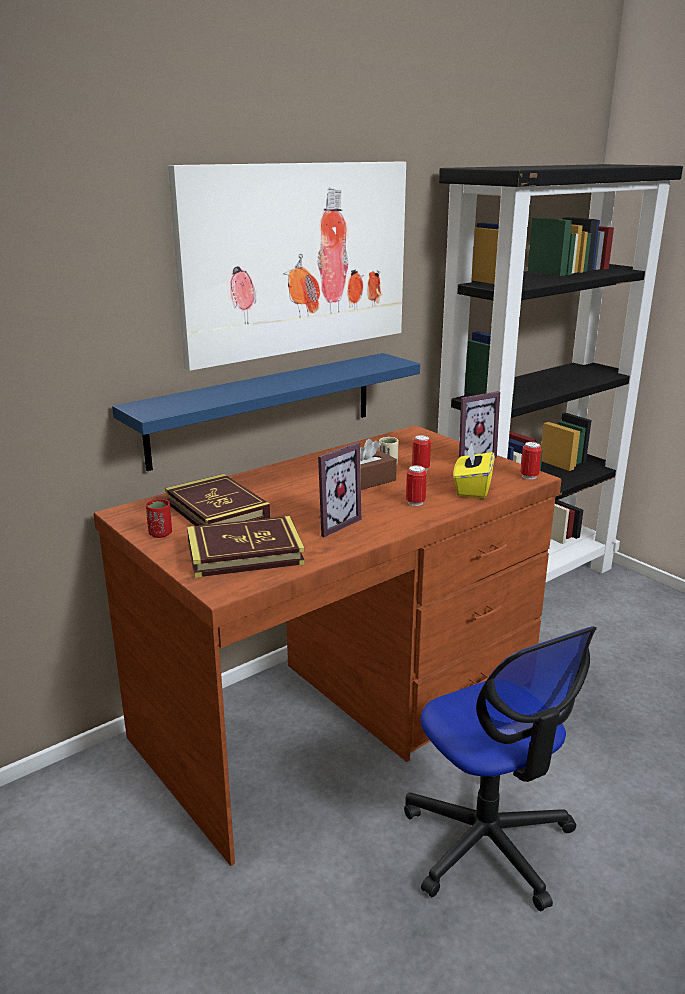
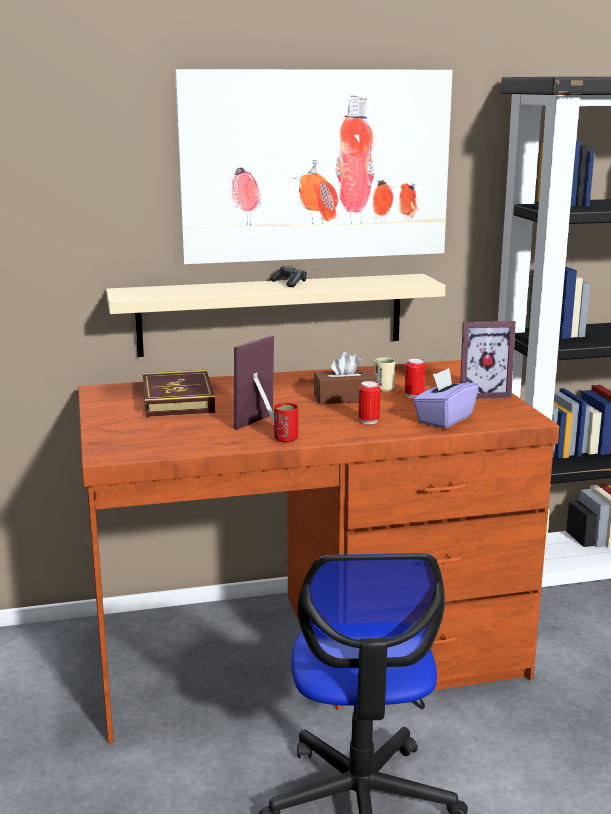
camera: 25 degrees right, 5 degrees down
(160, 534) = (110, 409): red cup -> red cup (286, 439)
(245, 553) = (159, 433): book -> none
(264, 409) = (271, 314): blue shelf -> beige shelf
(286, 377) = (289, 283): none -> game controller
(331, 523) = (264, 424): picture frame -> picture frame turned 150 degrees clockwise
(472, 489) = (444, 419): yellow tissue box -> purple tissue box
(529, 476) = (523, 418): can -> none

